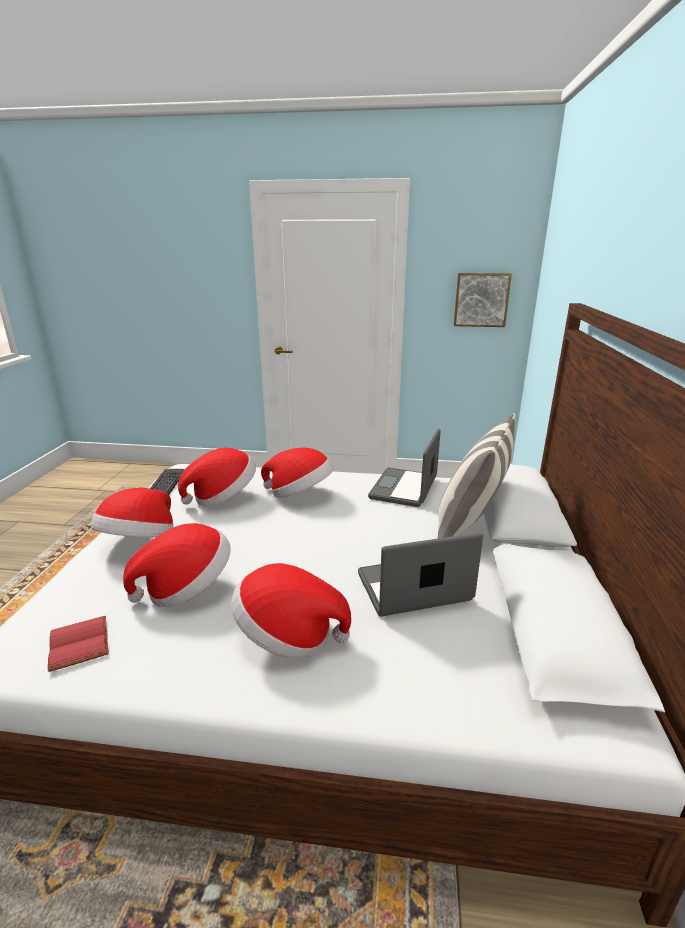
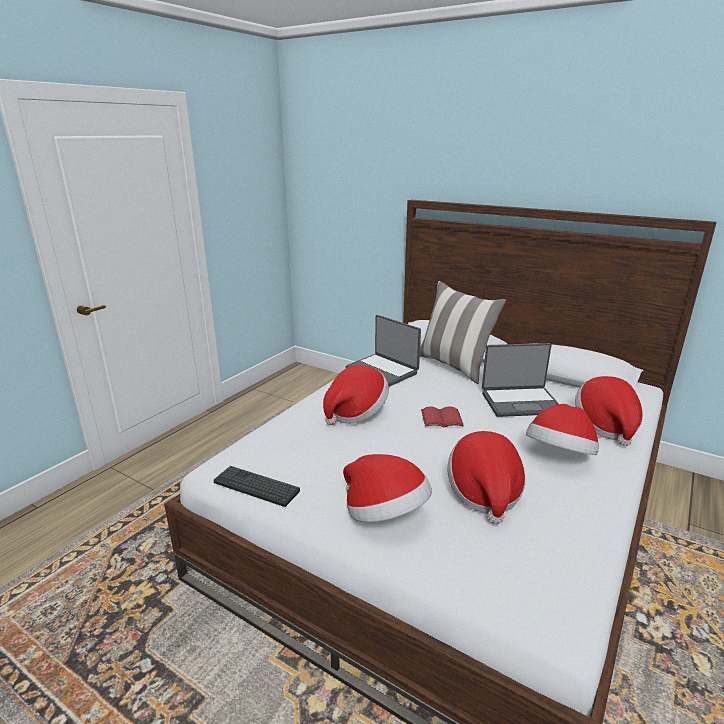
camera: 65 degrees left, 0 degrees up
(81, 644) = (550, 559): red book -> red book (442, 418)
(223, 496) = (328, 450): hat -> hat (605, 426)
(414, 589) = (520, 402): laptop -> laptop turned 105 degrees counterclockwise
(481, 300) = (256, 209): picture -> none

